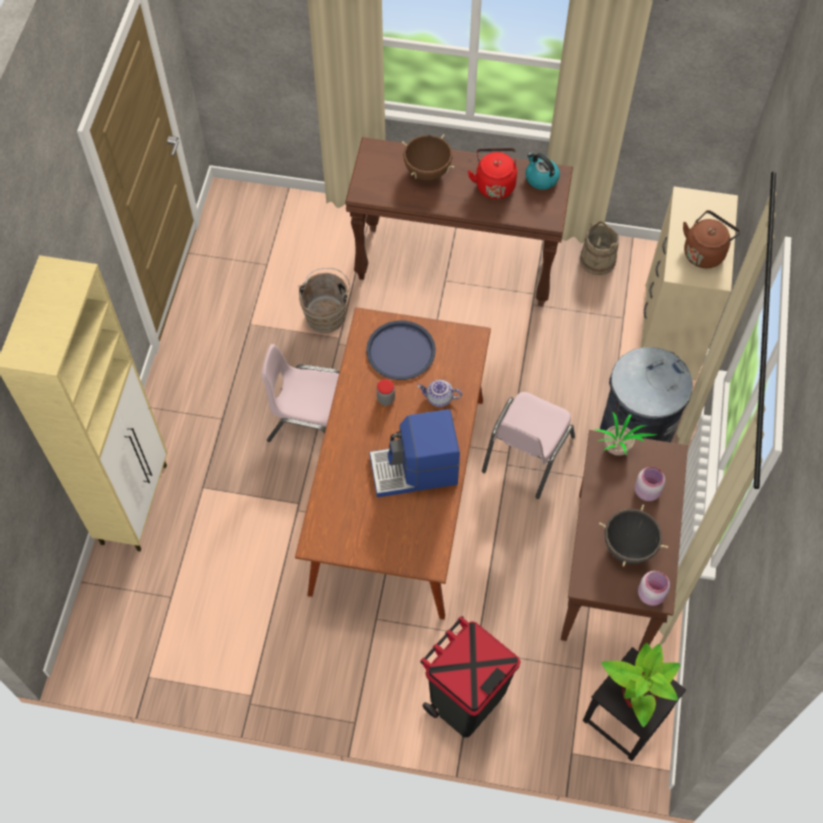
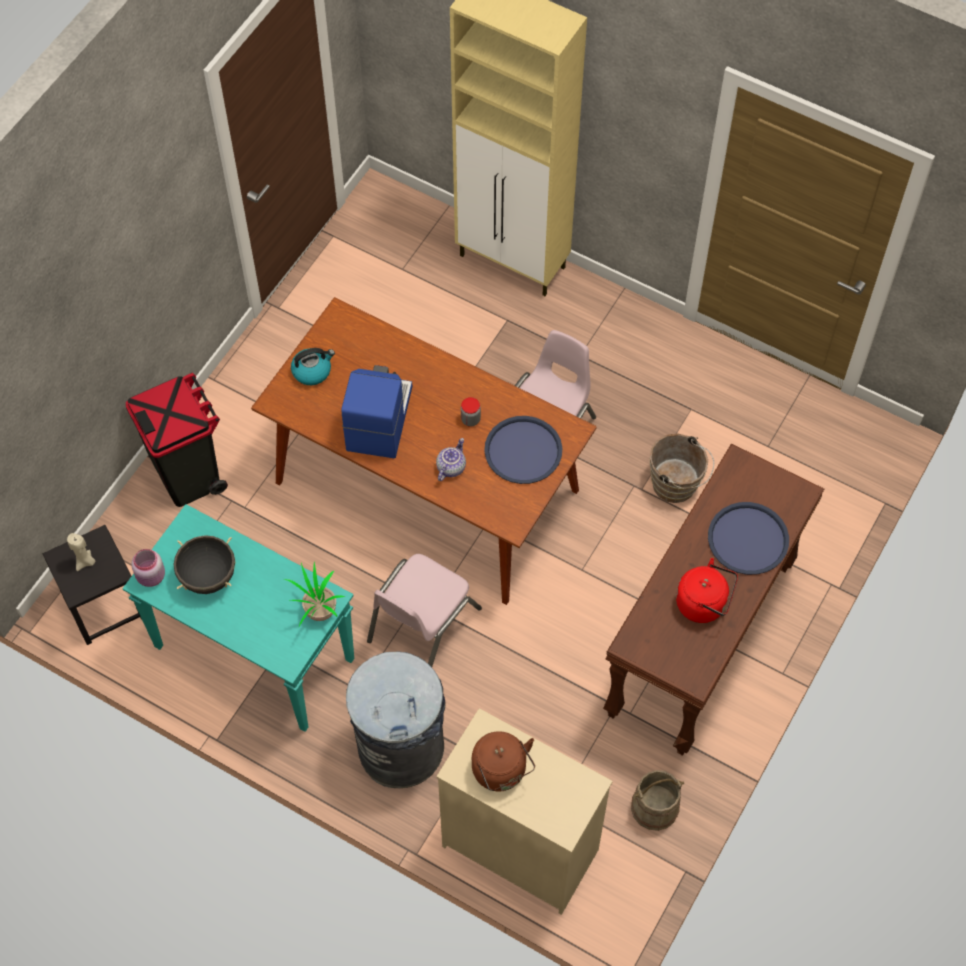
camera: 110 degrees right, 0 degrees up
(427, 171) = (747, 539): brown cooking pot -> blue tray
(526, 454) = (422, 624): pink chair -> pink chair turned 105 degrees counterclockwise
(541, 178) = (696, 658): kettle -> kettle (312, 371)
(611, 572) = (252, 653): brown console table -> turquoise console table
(636, 695) = (85, 562): potted plant -> beige candle
(646, 490) = (259, 619): pink jar -> none

